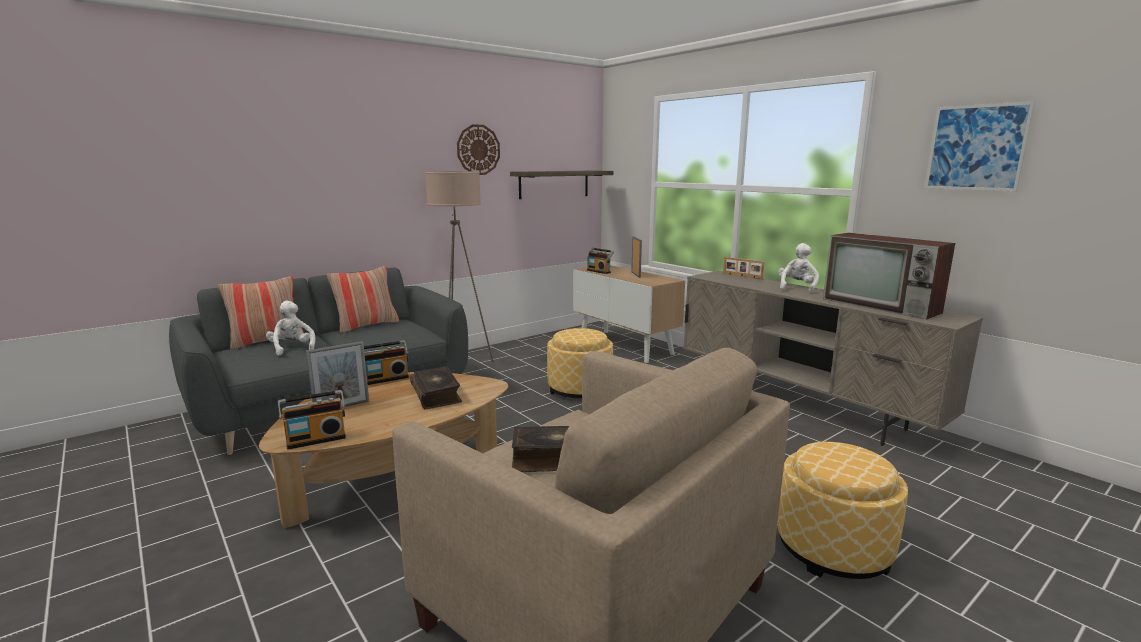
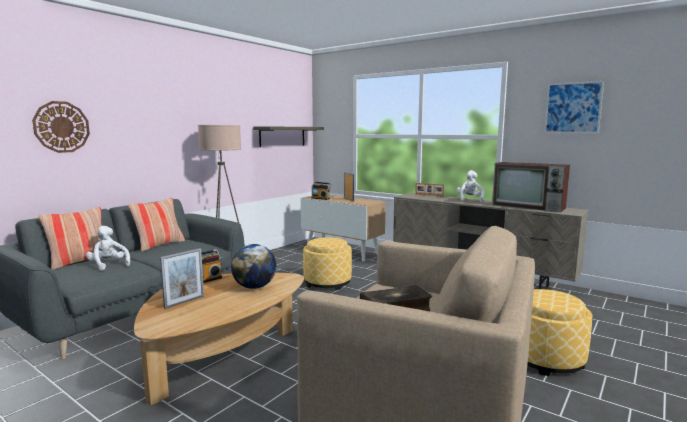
camera: 15 degrees left, 5 degrees down
(316, 439) = (182, 325): radio -> none
(437, 395) = (254, 287): book -> globe
(478, 150) = (231, 110): wall clock -> wall clock (61, 127)

